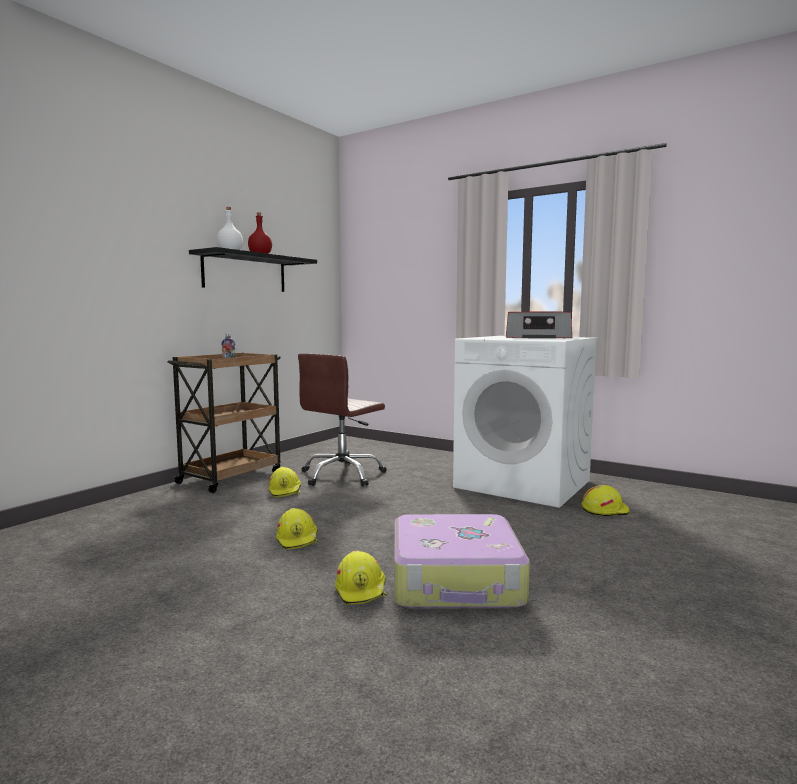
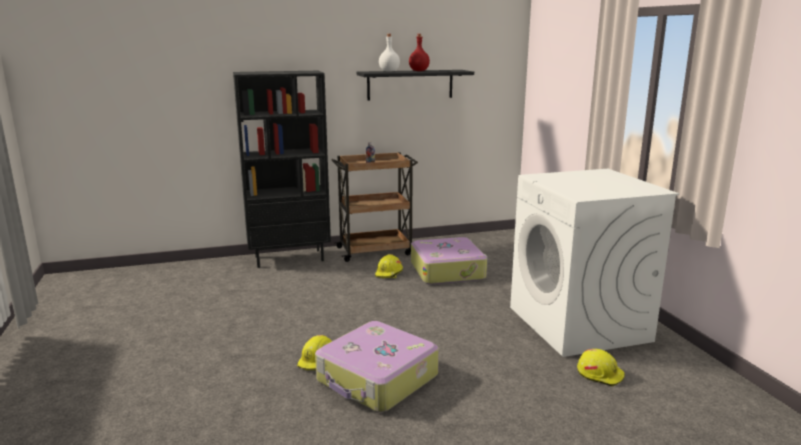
camera: 40 degrees right, 10 degrees up
(124, 506) = (289, 258): none -> black bookcase
(298, 539) = (339, 314): yellow hard hat -> none
(342, 475) = (448, 270): brown office chair -> suitcase
(538, 337) = (602, 185): radio -> none

